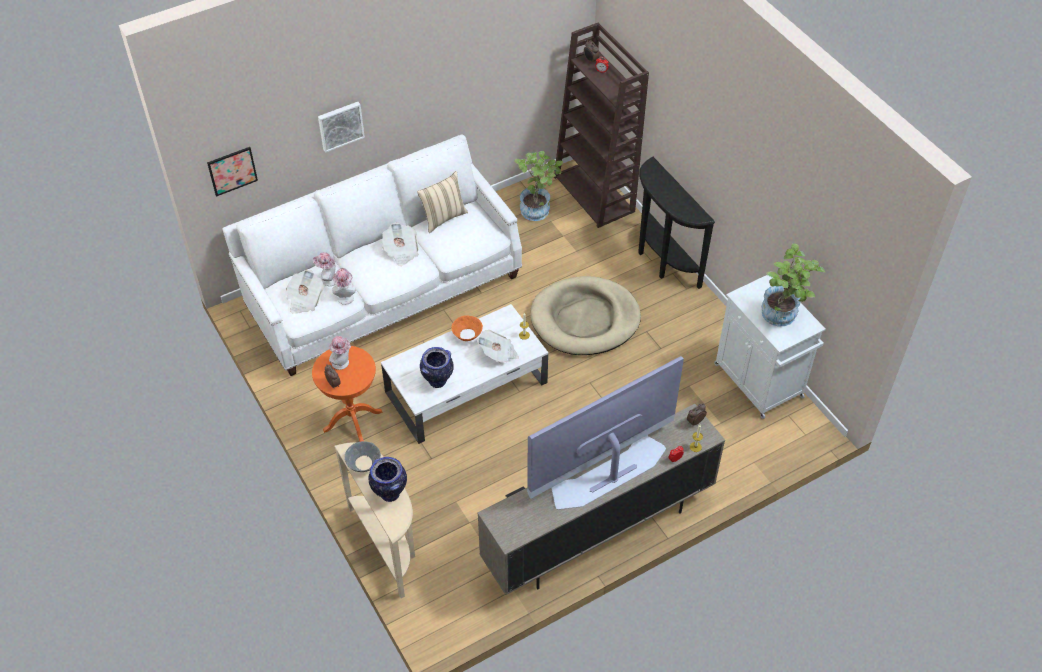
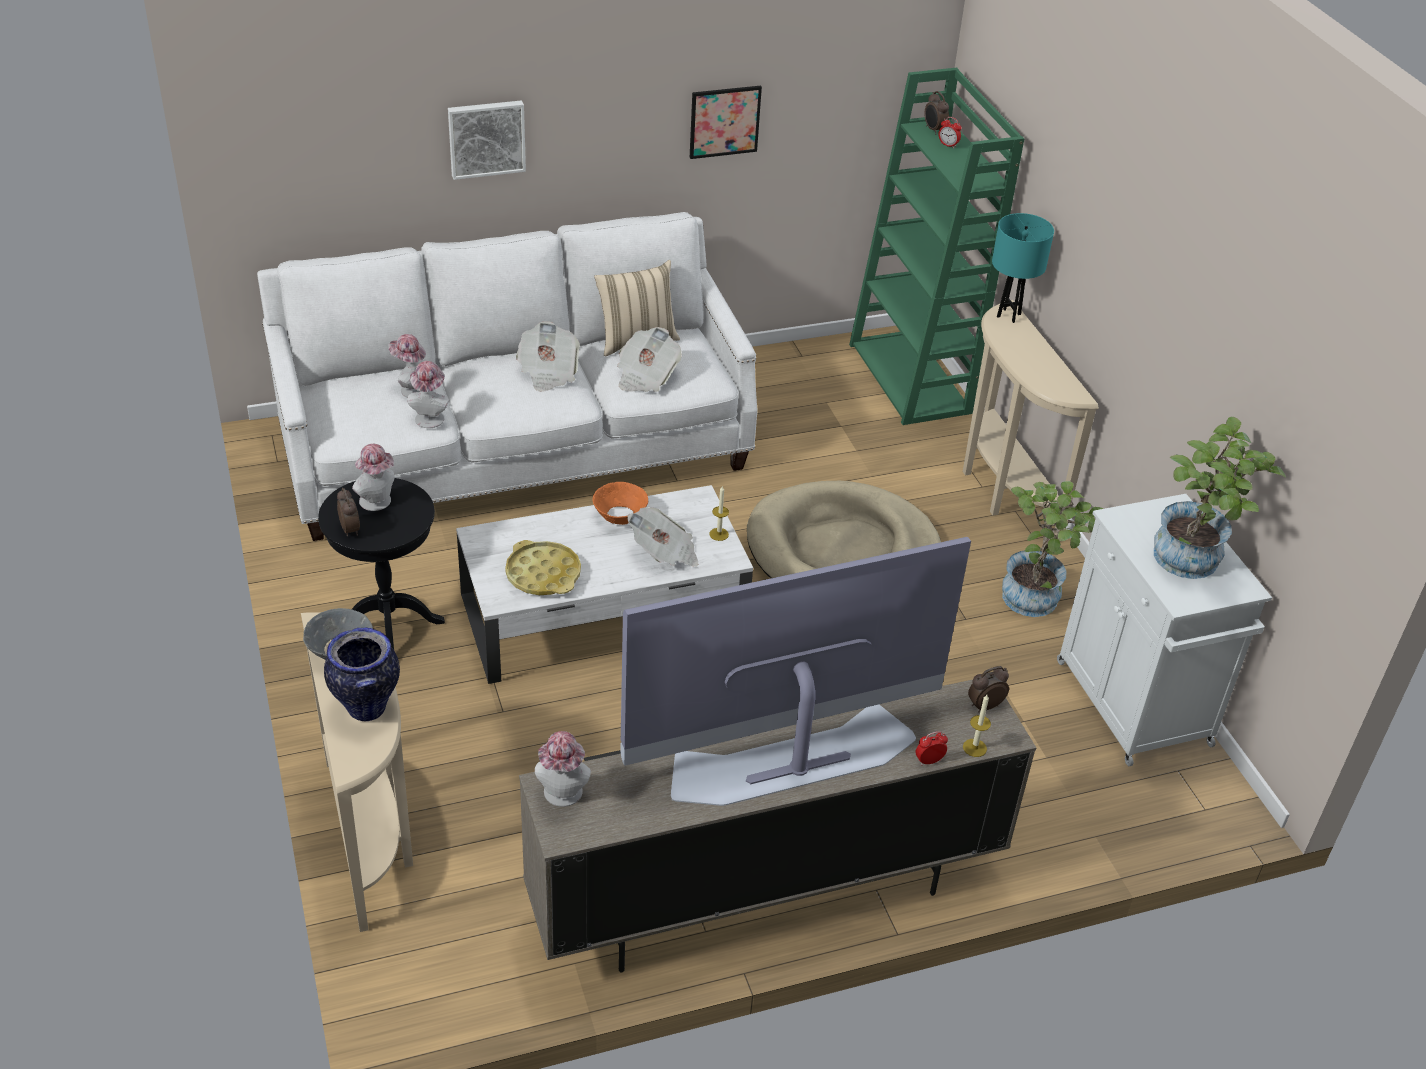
camera: 10 degrees right, 10 degrees down
(232, 171) = (287, 169): picture -> picture (724, 121)
(304, 300) = (361, 410): newspaper -> newspaper (645, 376)
(352, 421) = (389, 626): orange side table -> black side table
(438, 381) = (543, 574): vase -> yellow tray
(502, 519) = (562, 796): none -> hat
(538, 208) = (810, 381): potted plant -> potted plant (1036, 594)
(595, 194) = (911, 379): brown bookcase -> green bookcase
(653, 168) = (1009, 315): none -> turquoise table lamp
(662, 261) = (1001, 490): black console table -> beige console table

